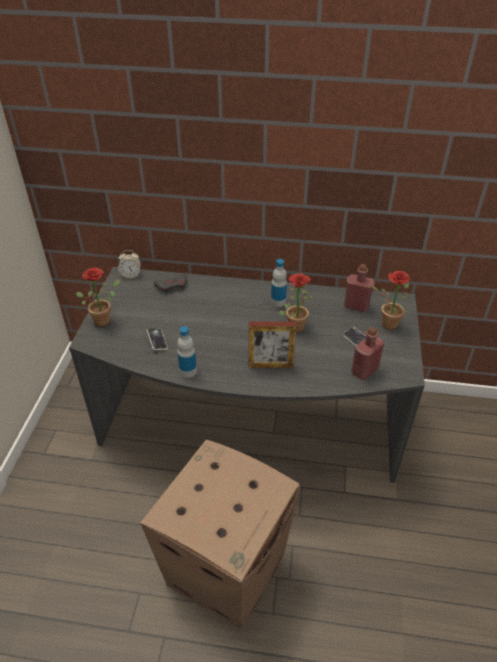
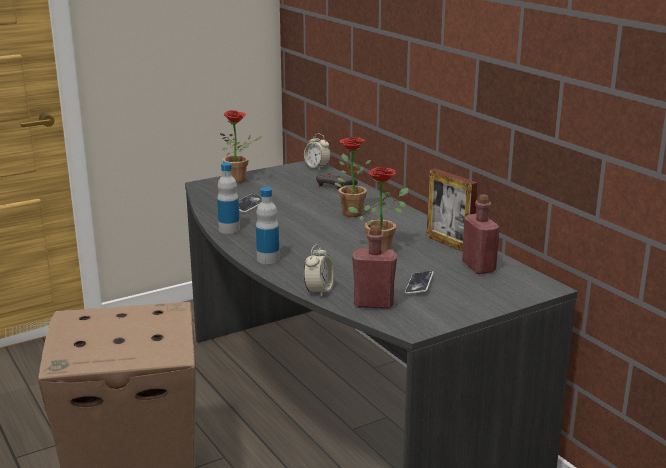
camera: 50 degrees right, 20 degrees down
(270, 365) = (298, 258): picture frame -> picture frame (449, 244)
(278, 302) = (404, 230): bottle -> bottle (268, 259)
(327, 383) = (319, 291): none -> alarm clock
(385, 324) = (479, 291): potted plant -> potted plant (349, 212)

